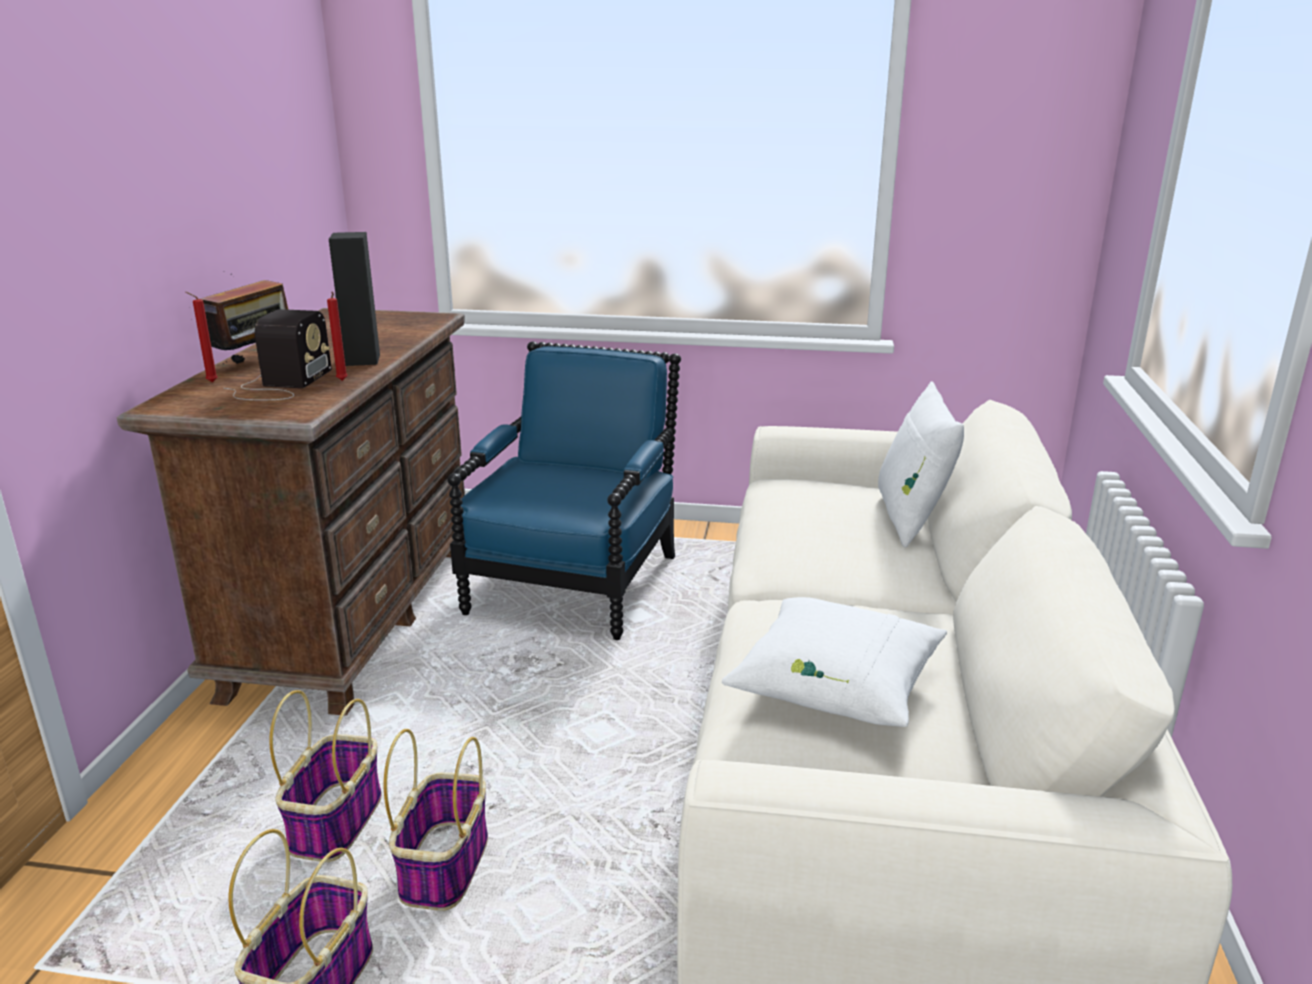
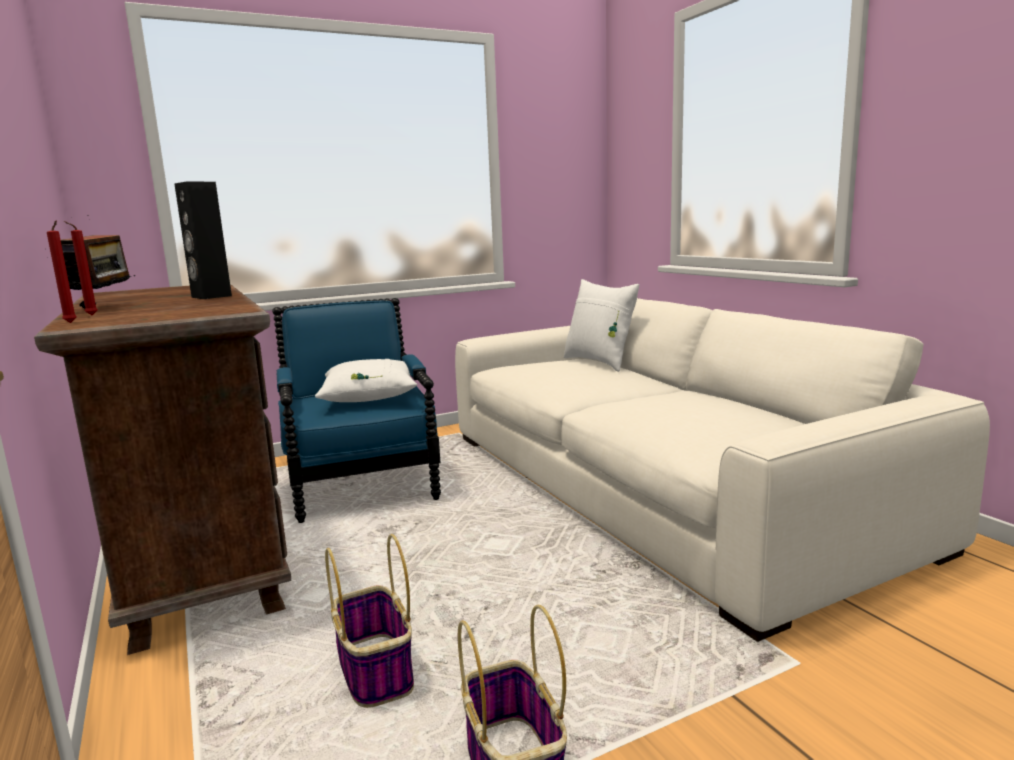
camera: 35 degrees left, 10 degrees down
(281, 385) = (172, 308): radio -> none
(342, 381) = (226, 301): red candle -> red candle (71, 323)
(444, 865) = (501, 653): basket -> none
(835, 686) = (703, 417): white pillow -> white pillow (369, 397)

